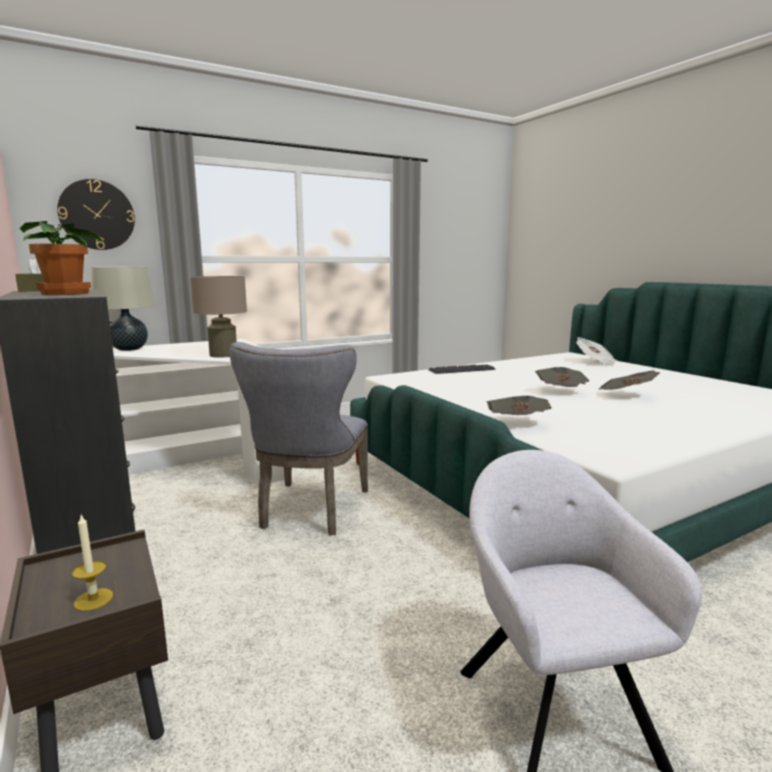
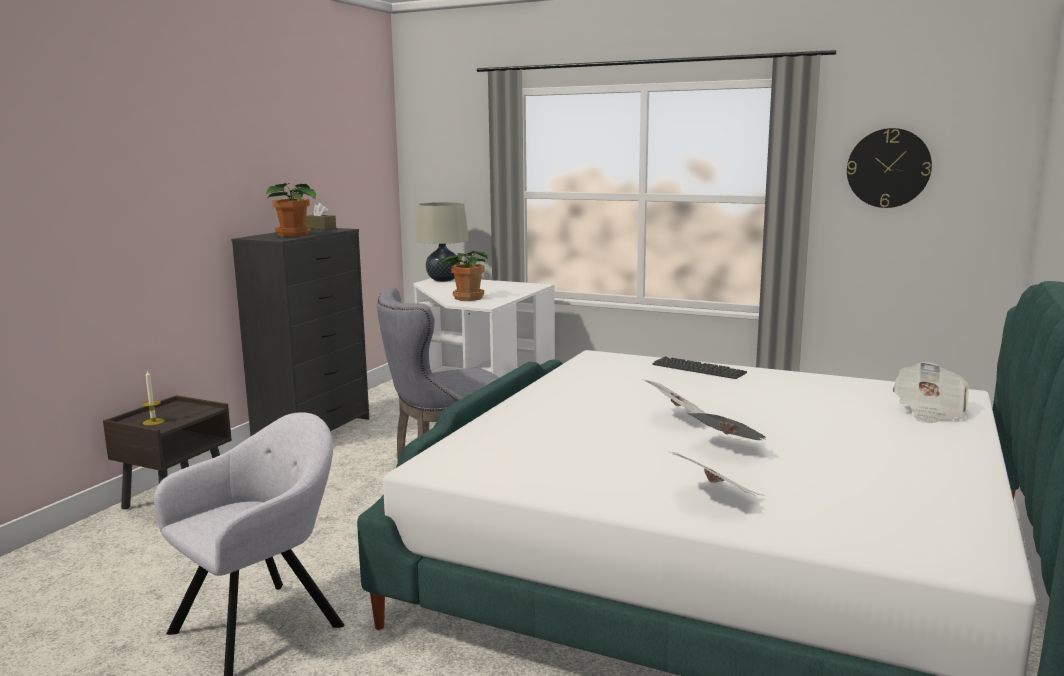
camera: 55 degrees right, 0 degrees up
(97, 215) = (451, 153): wall clock -> wall clock (888, 168)
(223, 355) = (467, 298): beige table lamp -> potted plant
(517, 423) = (501, 422): newspaper -> newspaper (716, 499)

